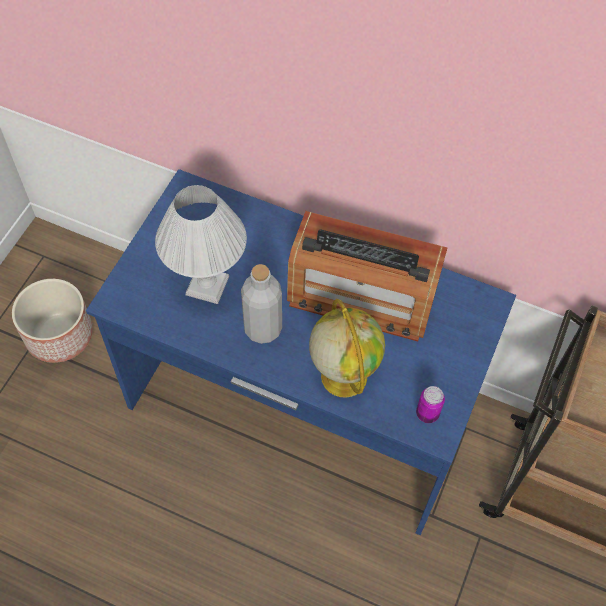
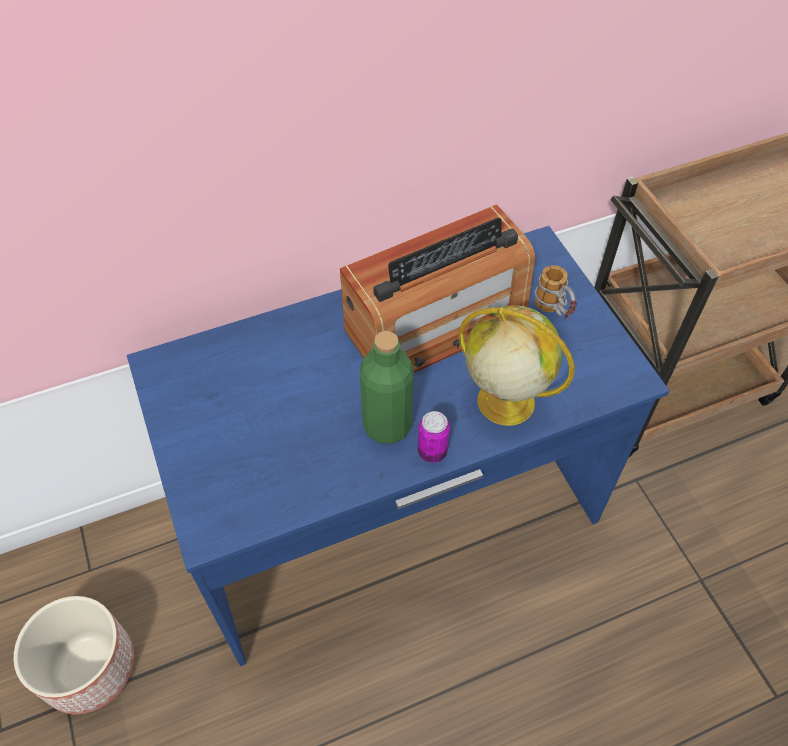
camera: 45 degrees left, 5 degrees down
(206, 286) = (286, 435): white table lamp -> none
(263, 328) = (387, 425): grey bottle -> green bottle
(427, 413) = (605, 370): can -> can (432, 452)
(443, 351) = (554, 311): none -> mug

